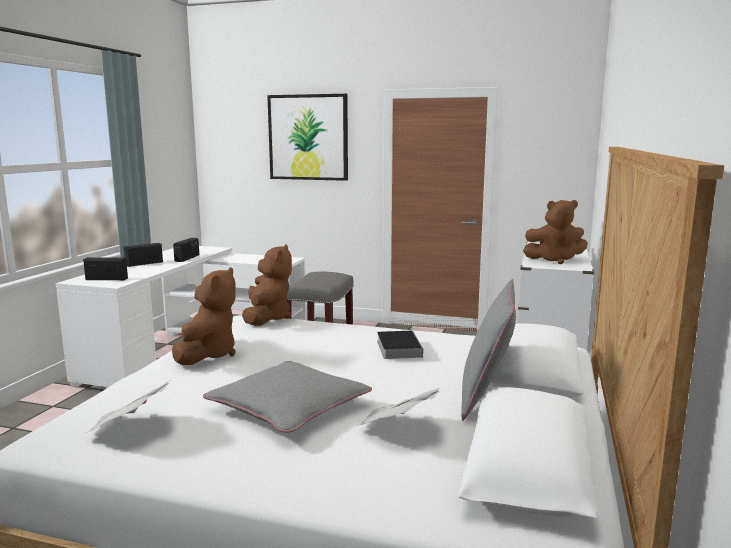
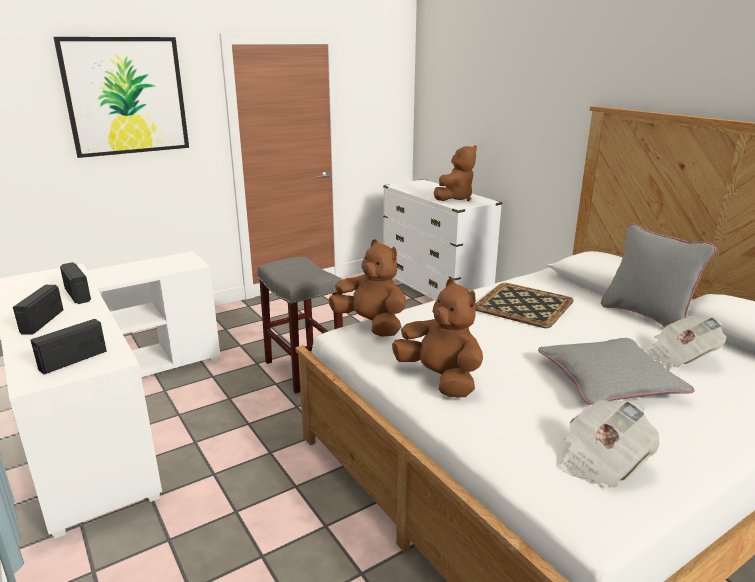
camera: 50 degrees left, 10 degrees up
(398, 348) = (524, 305): book -> tray

